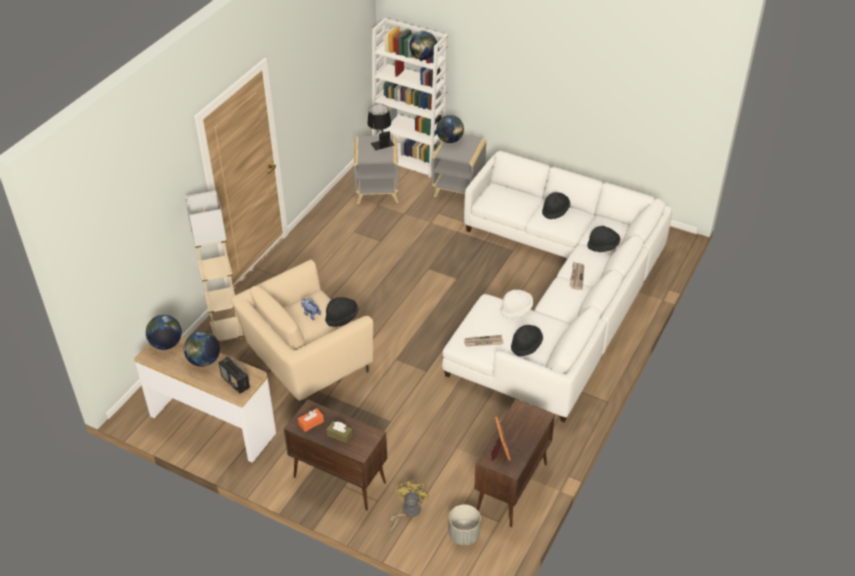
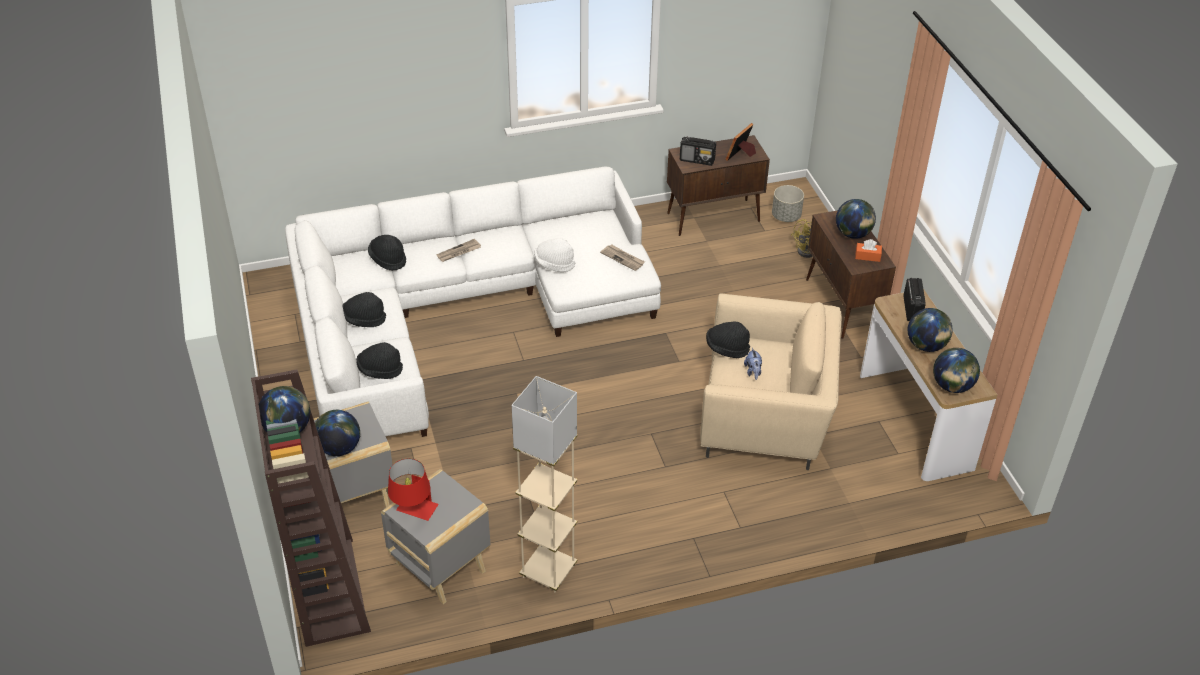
camera: 135 degrees left, 0 degrees up
(227, 332) = (817, 508): beige floor lamp -> beige floor lamp (548, 571)
(339, 435) = (853, 234): brown tissue box -> globe
(380, 141) = (413, 513): black table lamp -> red table lamp
(410, 158) = (328, 590): white bookcase -> brown bookcase
(522, 419) = (697, 160): none -> radio
(526, 345) = (592, 233): black hat -> black hat (380, 370)

